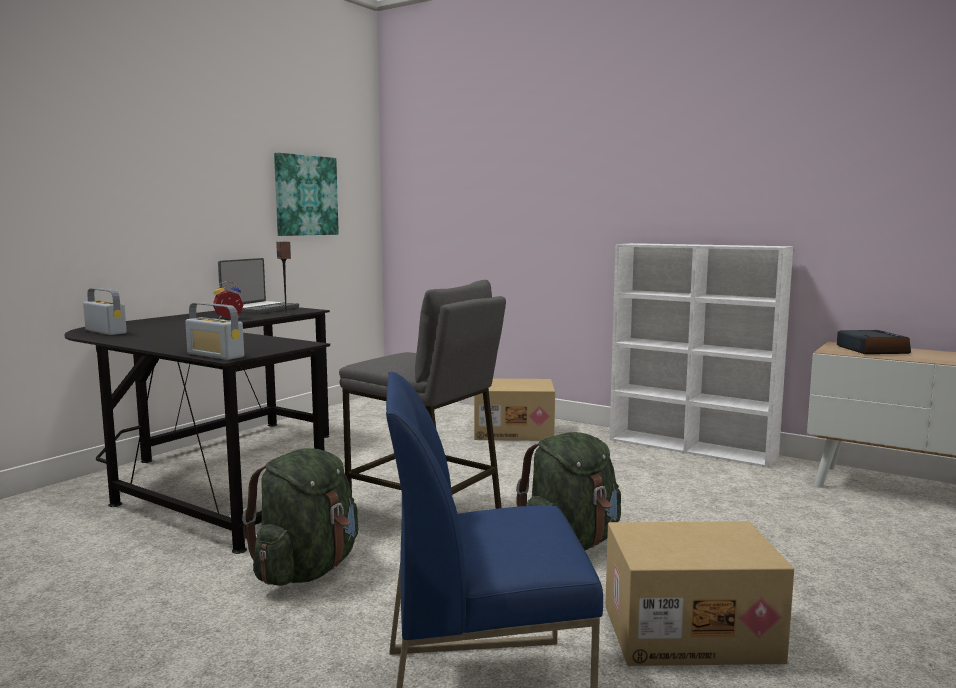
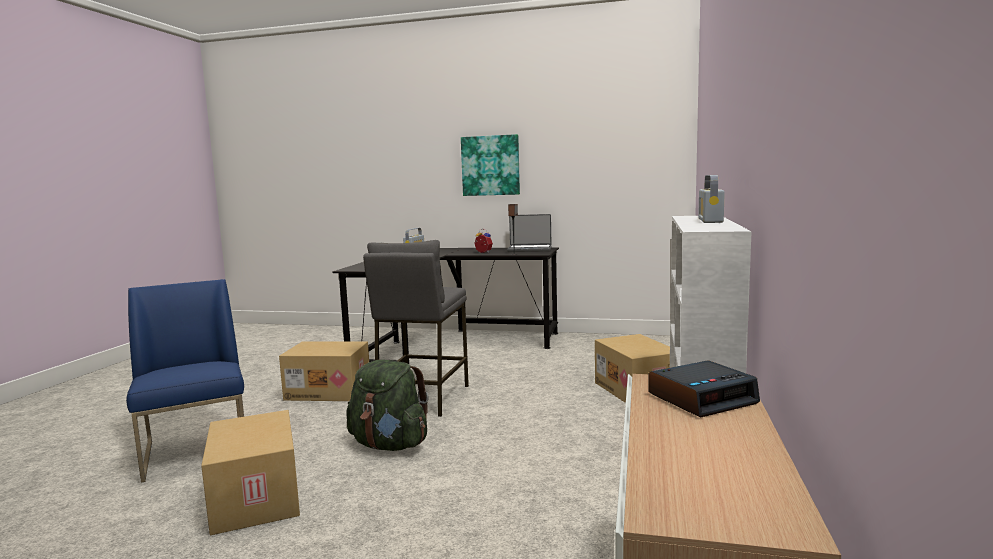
camera: 70 degrees right, 0 degrees up
(215, 355) = (352, 267): radio -> radio (710, 220)
(305, 195) = (601, 166): picture -> picture (490, 165)
(307, 570) = (329, 391): green backpack -> cardboard box

